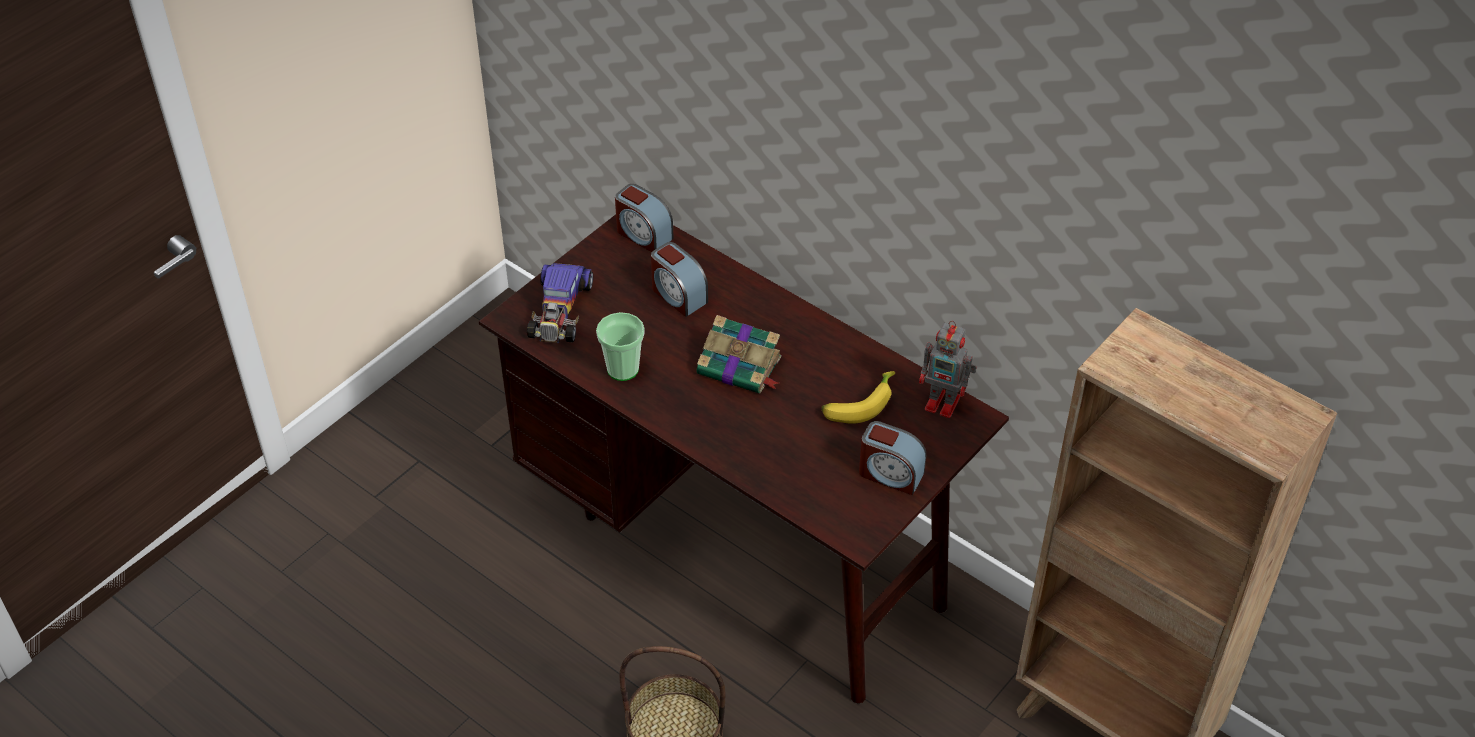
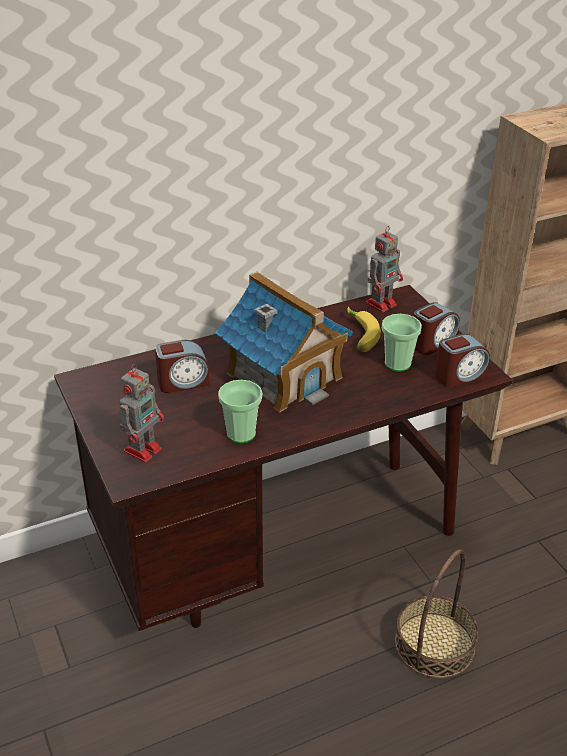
camera: 65 degrees left, 10 degrees down
(560, 310) = (143, 449): toy car -> toy robot
(643, 235) = (99, 379): alarm clock -> alarm clock (459, 376)
(741, 367) = (284, 375): book -> toy house
(825, 454) = (397, 363): none -> cup

